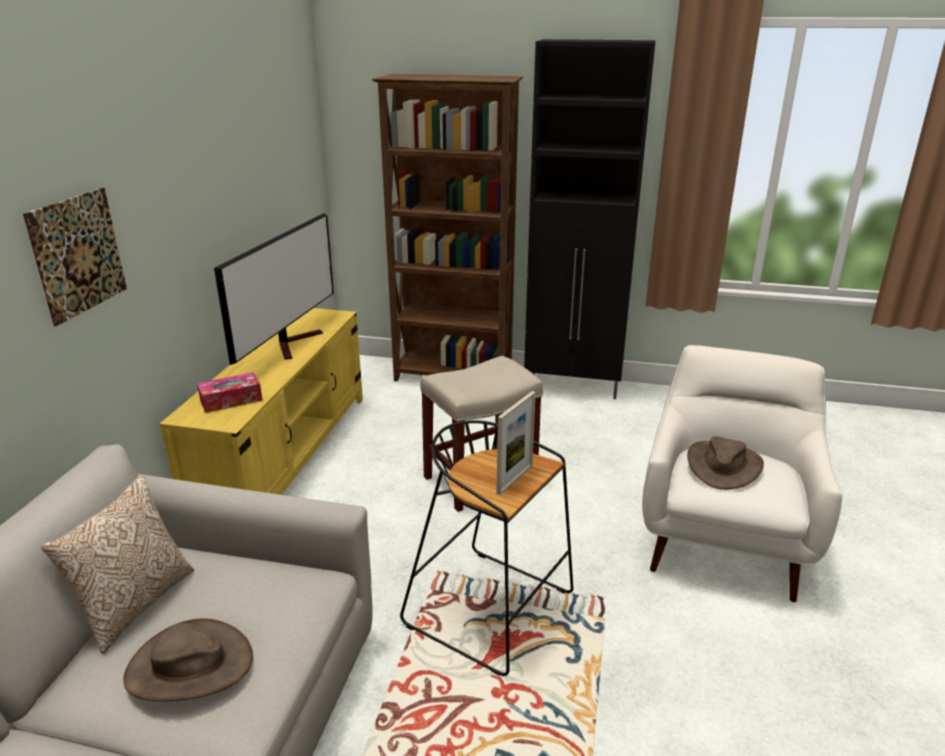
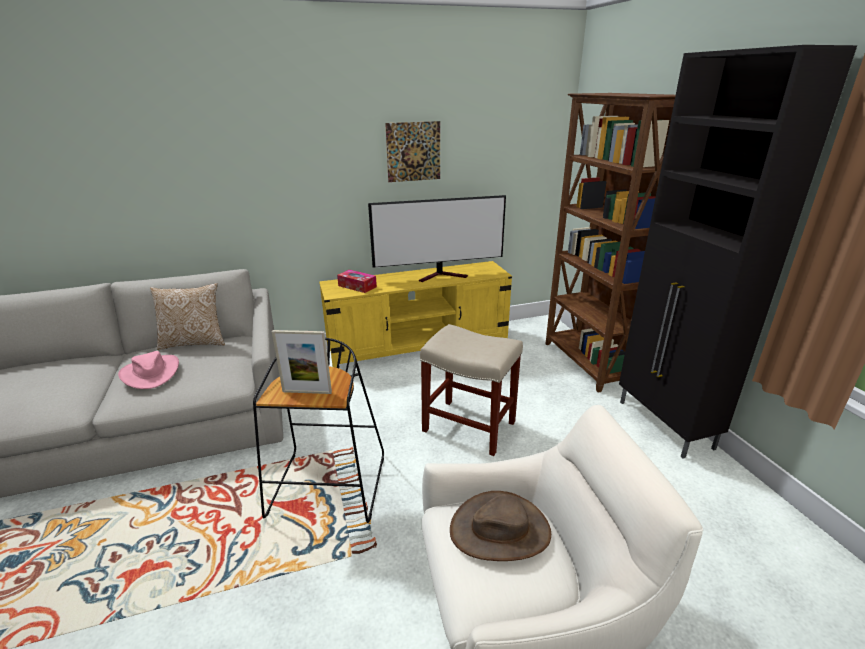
camera: 60 degrees right, 0 degrees up
(78, 254) = (273, 170): picture -> picture (413, 151)
(189, 666) = (150, 373): brown hat -> pink hat

